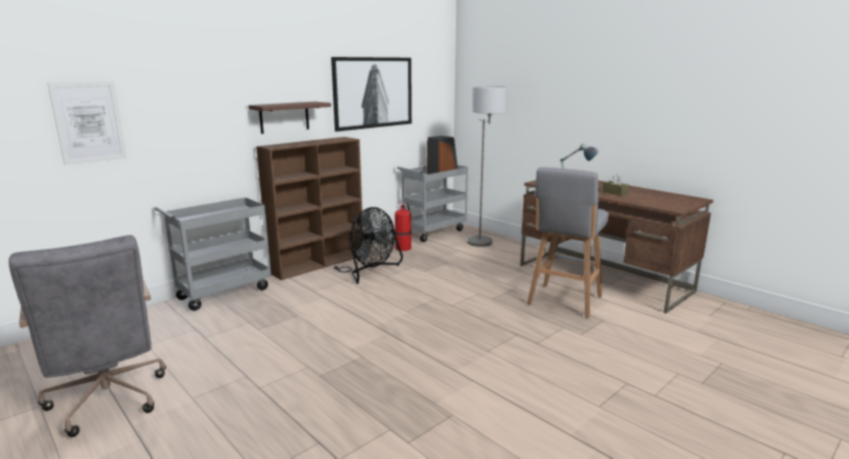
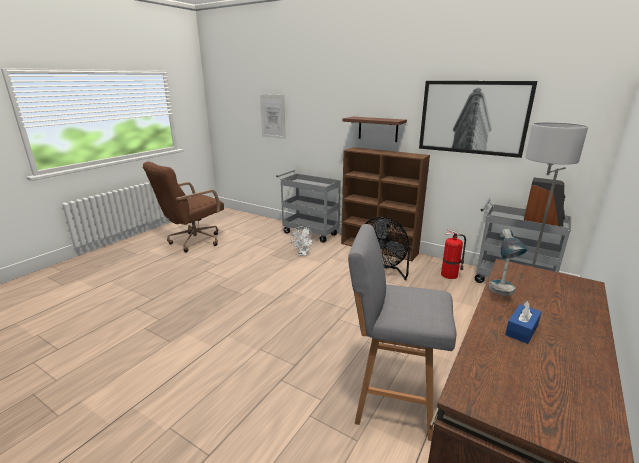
camera: 75 degrees right, 5 degrees up
(109, 404) = (193, 242): grey office chair -> brown office chair
(284, 306) = (303, 254): none -> white fan
(615, 193) = (521, 330): brown tissue box -> blue tissue box

